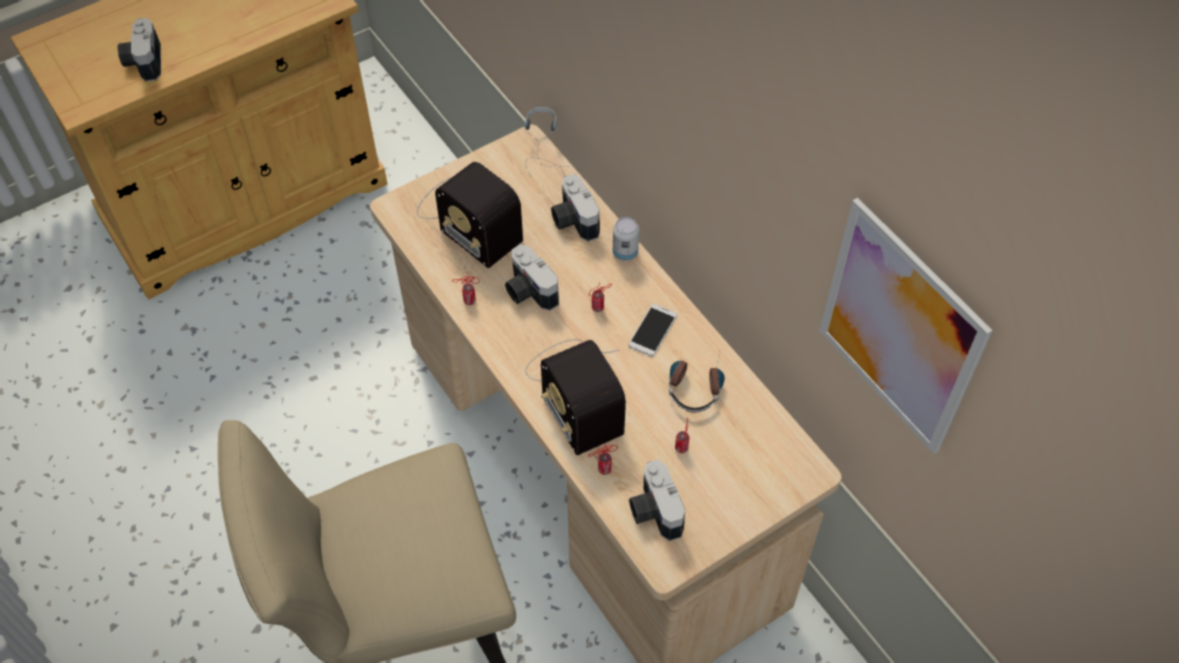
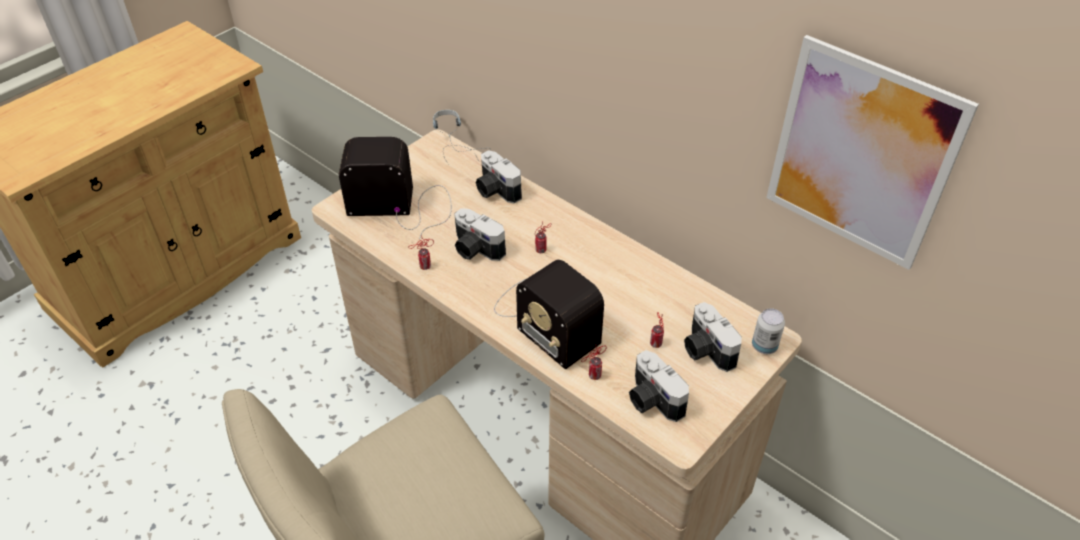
camera: 15 degrees left, 10 degrees down
(142, 61) = (73, 133): camera -> camera (705, 350)
(468, 218) = (403, 204): radio -> radio turned 150 degrees clockwise
(625, 253) = (549, 206): can -> can (764, 346)
(652, 330) = (594, 258): phone -> none
(695, 383) = (647, 291): headphones -> none

